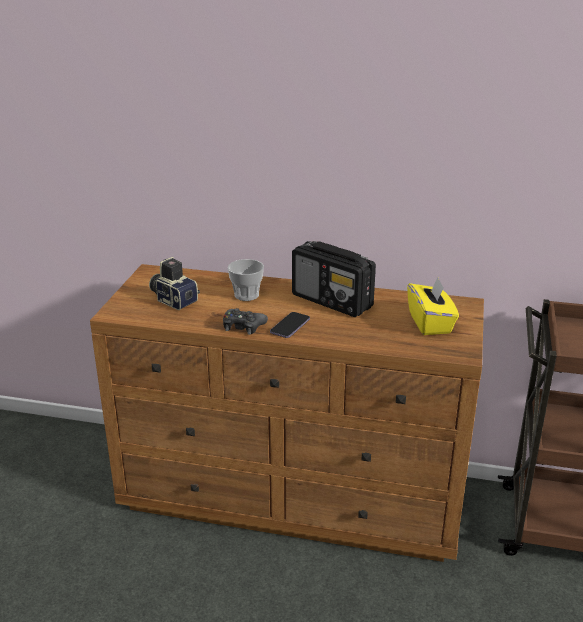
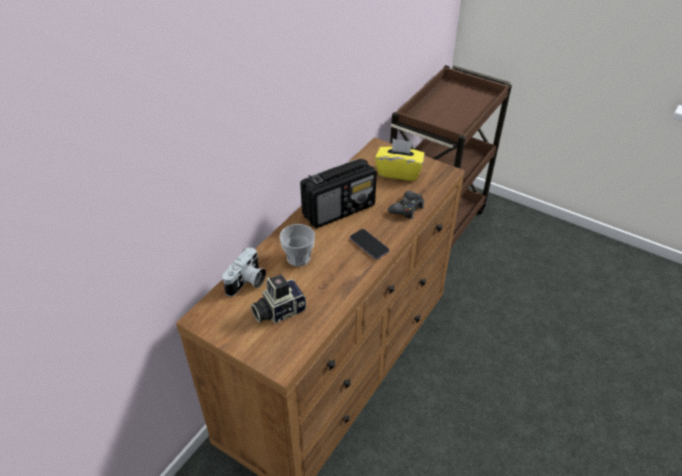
camera: 70 degrees left, 15 degrees up
(200, 280) = (247, 282): none -> camera
(243, 326) = (355, 273): black game controller -> black game controller (407, 209)

